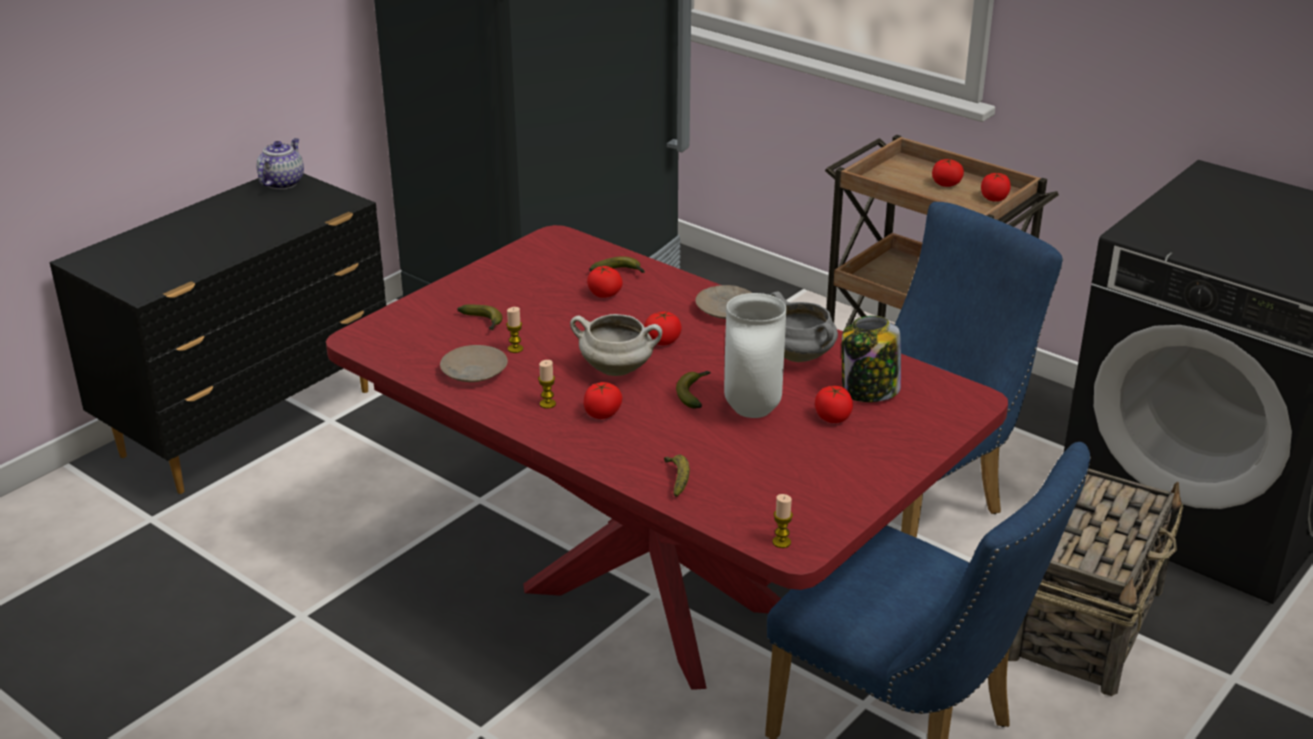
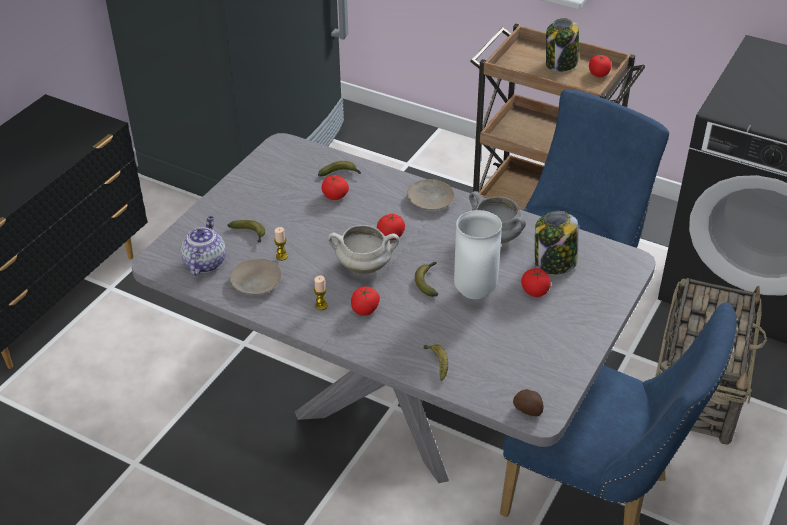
camera: 10 degrees left, 10 degrees up
(282, 182) = (47, 111): teapot -> teapot (204, 262)
(655, 597) = (394, 409): red dining table -> grey dining table
(781, 542) = (528, 410): candle -> potato
(946, 184) = (561, 64): tomato -> jar

